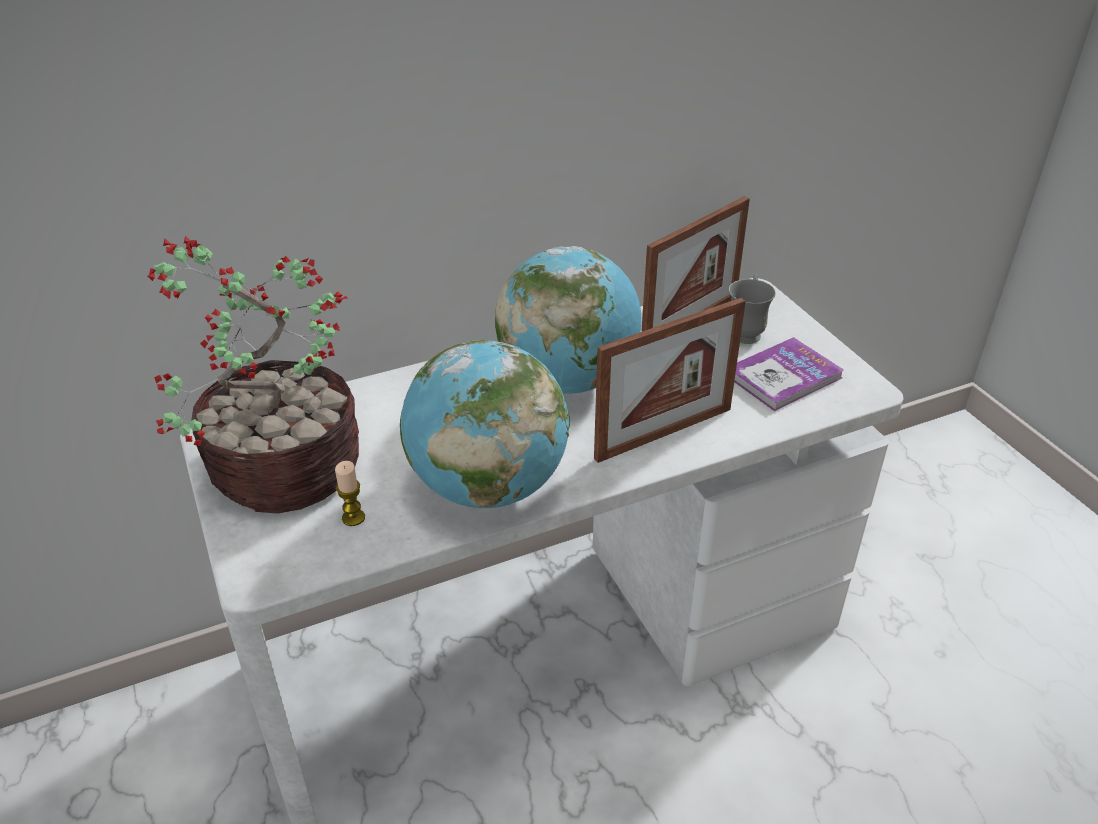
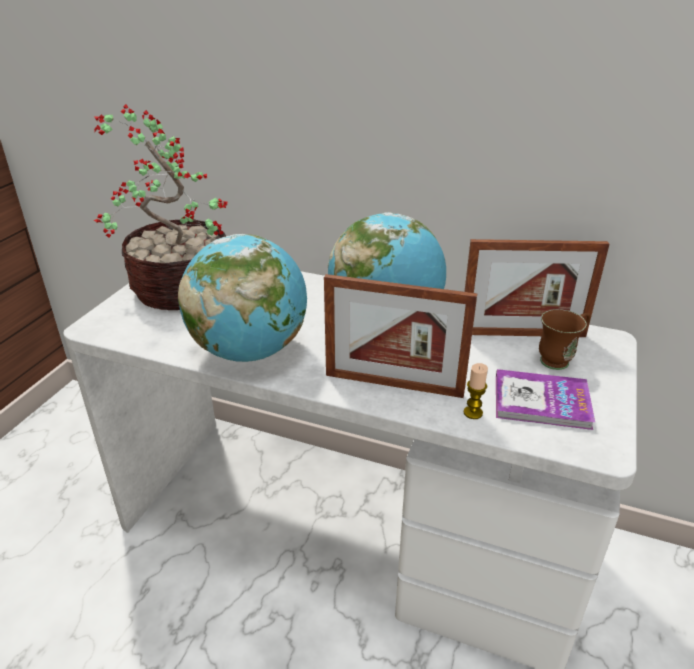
camera: 45 degrees right, 5 degrees down
(353, 518) = (169, 326): candle -> candle (473, 413)
(746, 331) = (560, 359): grey mug -> brown mug

